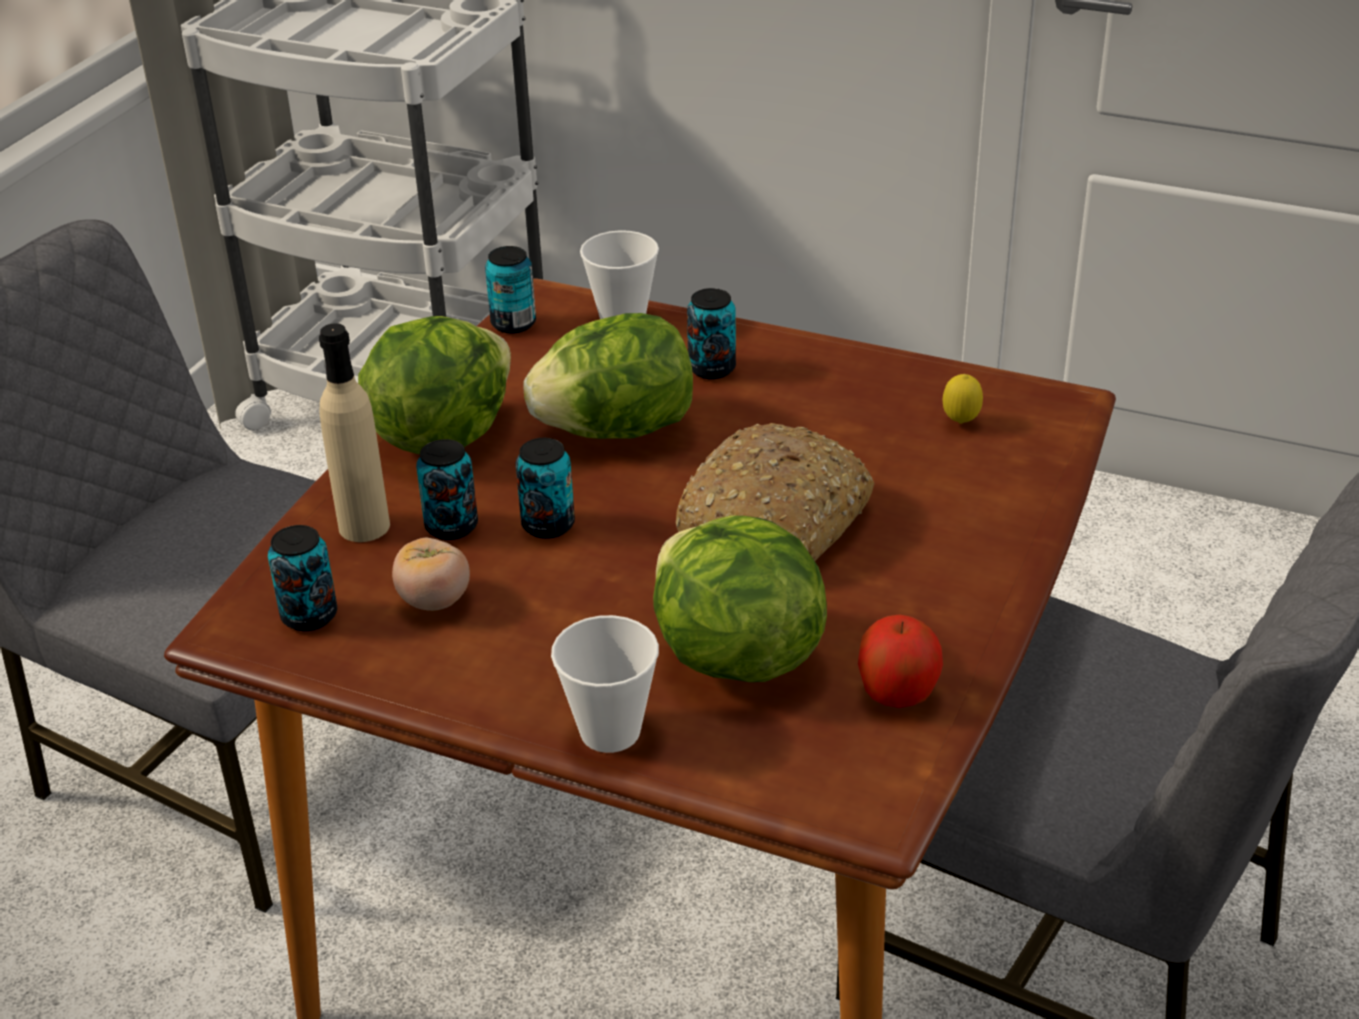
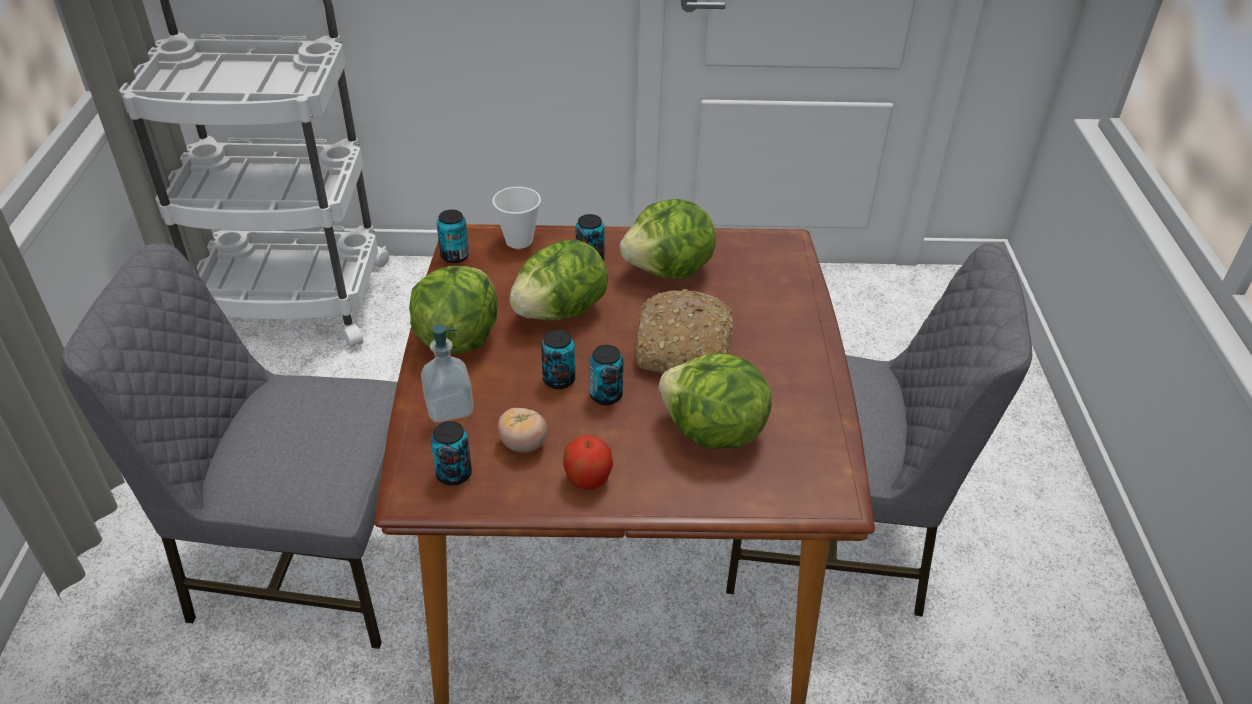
camera: 25 degrees left, 5 degrees up
(364, 526) = (449, 408): beige bottle -> soap dispenser
(451, 526) = (502, 395): can -> can (606, 395)
(610, 731) = (674, 496): cup -> none
(829, 408) = (669, 271): none -> lettuce
(897, 694) = (809, 431): apple -> apple (588, 479)
(960, 422) = (743, 265): lemon -> none

